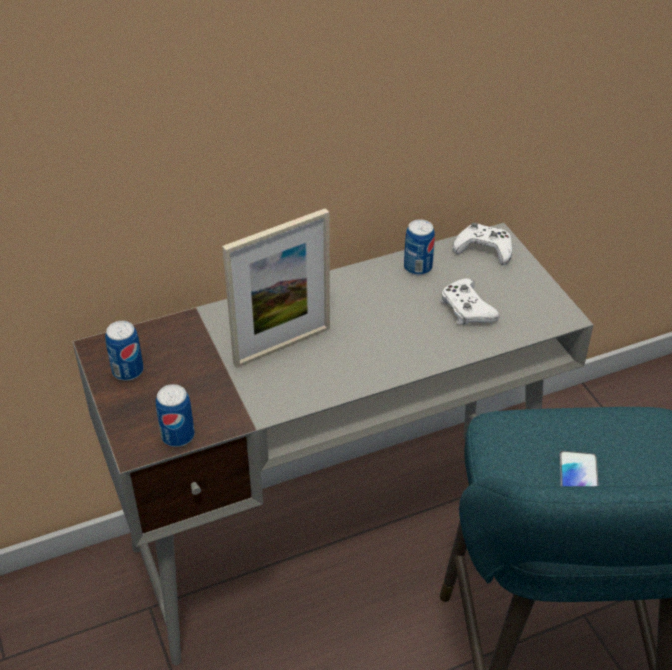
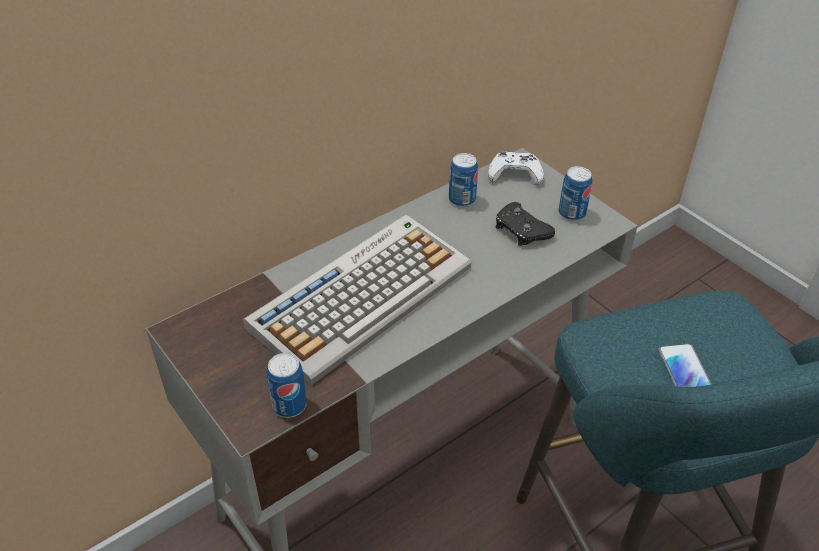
camera: 15 degrees left, 0 degrees up
(128, 371) = (214, 348): can -> can (572, 213)
(282, 346) = (362, 295): picture frame -> keyboard
(466, 309) = (521, 230): white game controller -> black game controller

